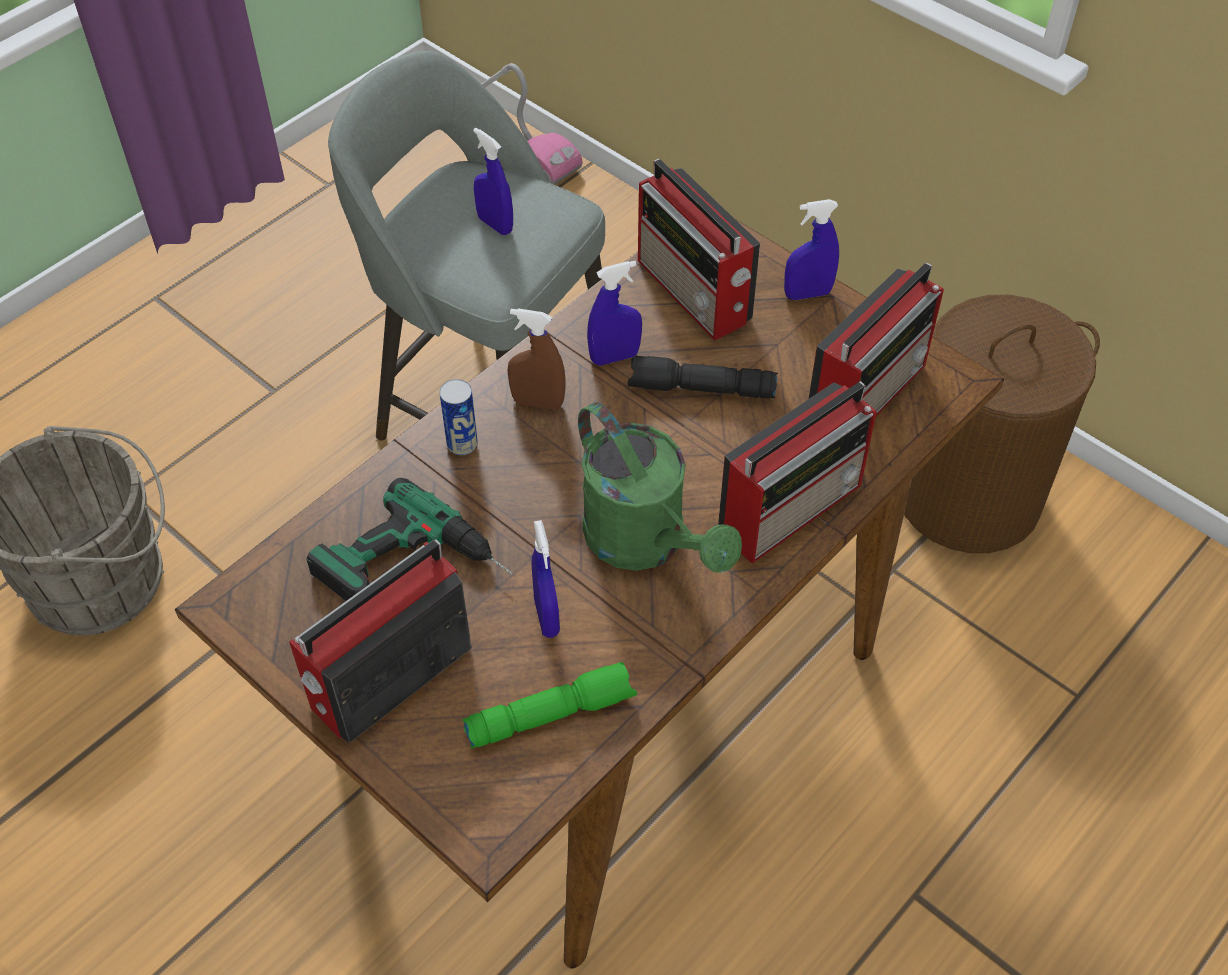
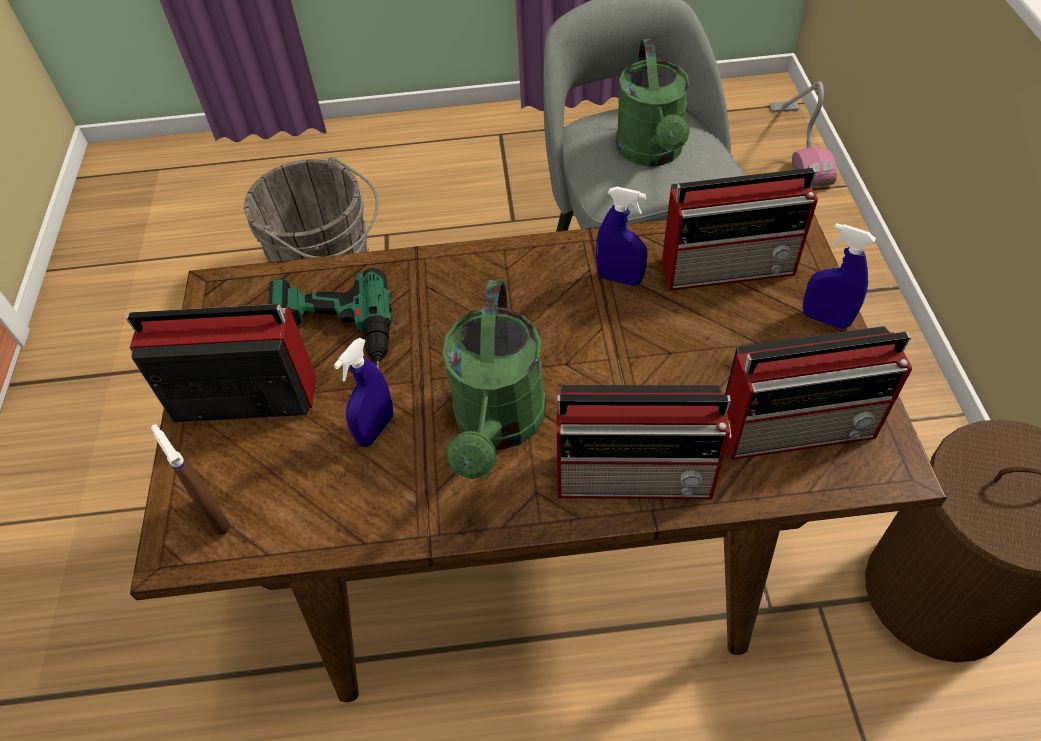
camera: 45 degrees right, 0 degrees up
(462, 444) = (453, 275): can -> none
(495, 225) = (652, 153): blue spray bottle -> green watering can
(538, 402) = (532, 278): brown spray bottle -> brown spray bottle (215, 516)
(551, 713) = (304, 499): green flashlight -> none
(695, 293) = (730, 267): radio -> radio turned 105 degrees counterclockwise
(700, 389) = (658, 340): black flashlight -> none

